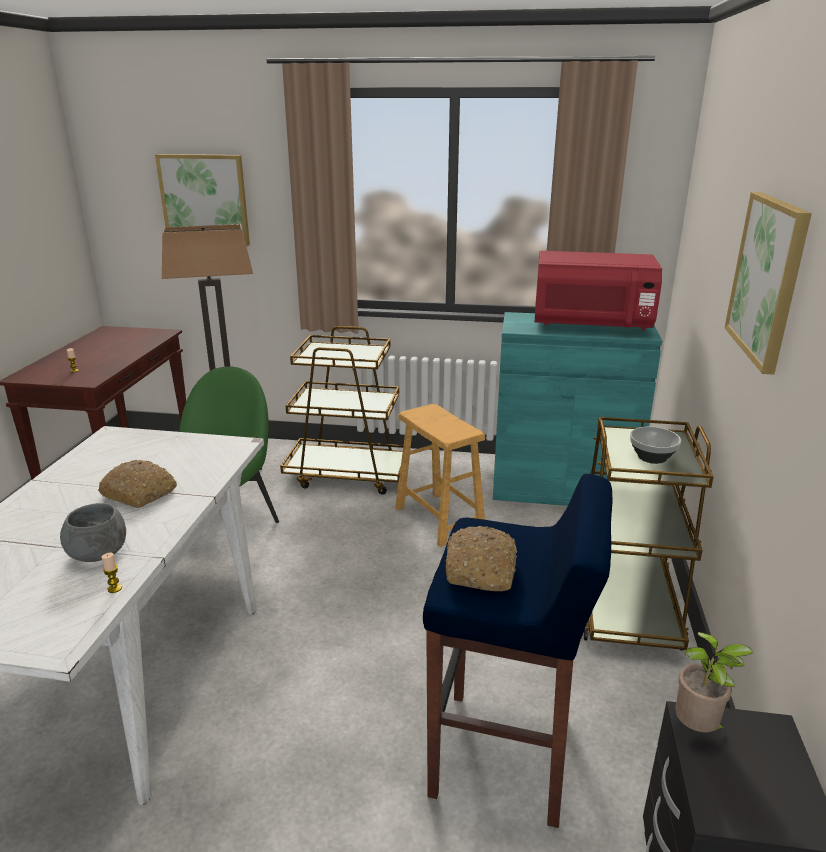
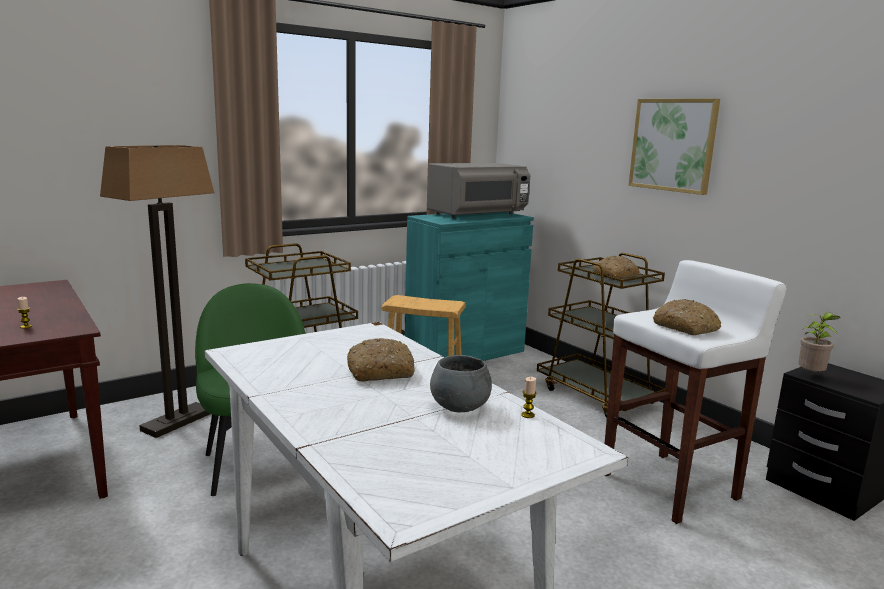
camera: 45 degrees left, 10 degrees down
(204, 200) = (99, 125): picture -> none
(504, 756) = (671, 486): blue stool -> white stool
(591, 325) = (478, 215): red microwave -> grey microwave
(652, 457) = (615, 275): bowl -> bread

